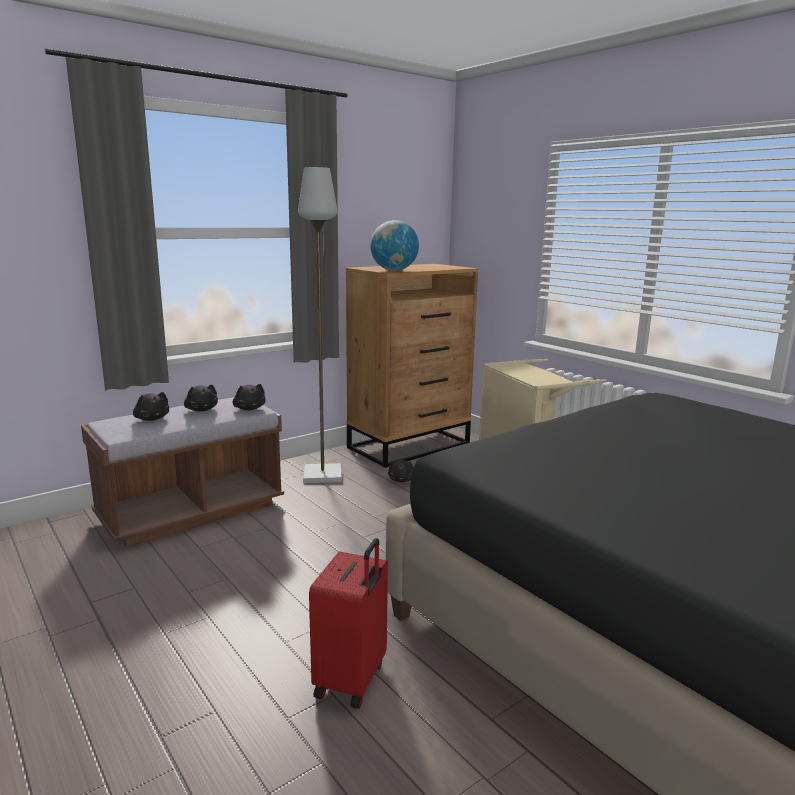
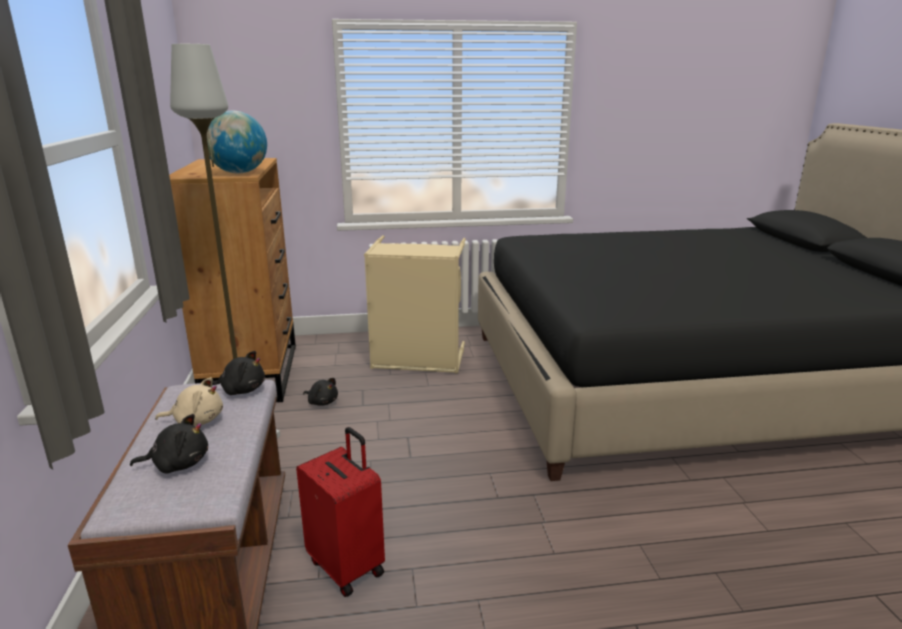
camera: 60 degrees left, 5 degrees up
(201, 410) = (196, 421): black plush toy -> beige plush toy
(352, 680) = (625, 529): red suitcase -> red suitcase (348, 566)

